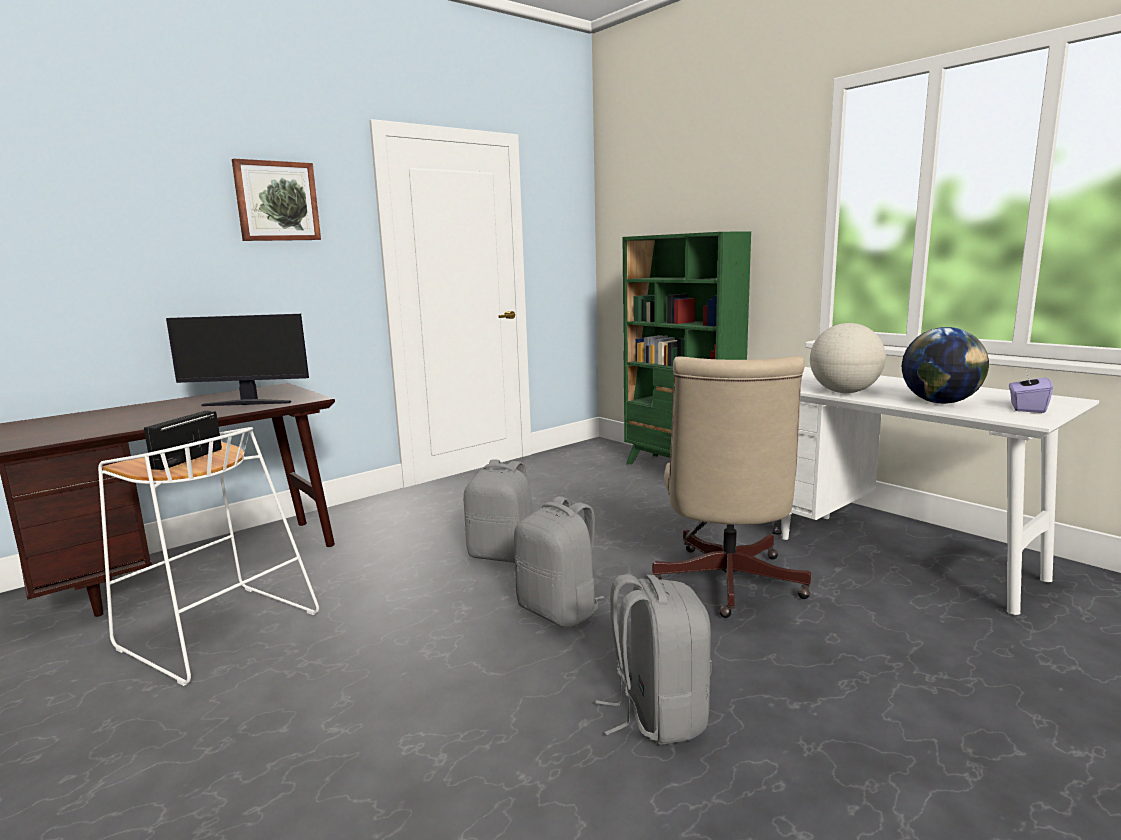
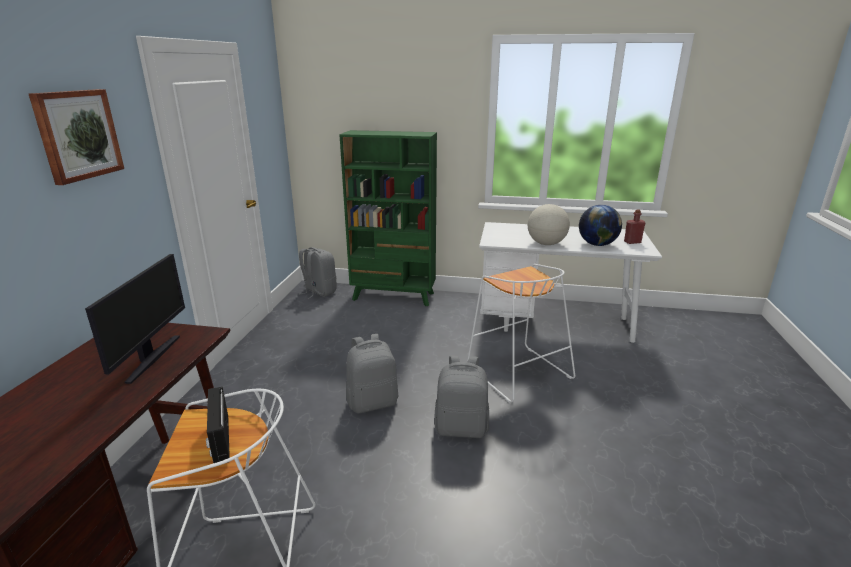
camera: 40 degrees left, 10 degrees up
(247, 403) = (151, 358): monitor -> monitor turned 45 degrees counterclockwise
(657, 714) = (583, 465): grey backpack -> grey backpack (319, 292)
(726, 585) = (517, 372): beige office chair -> white stool
(1026, 408) = (632, 242): purple tissue box -> red bottle

